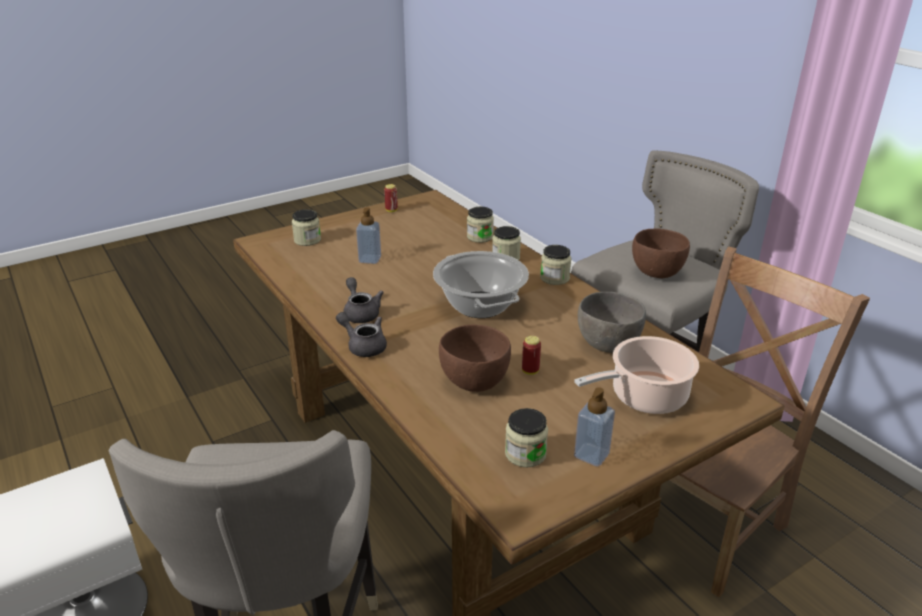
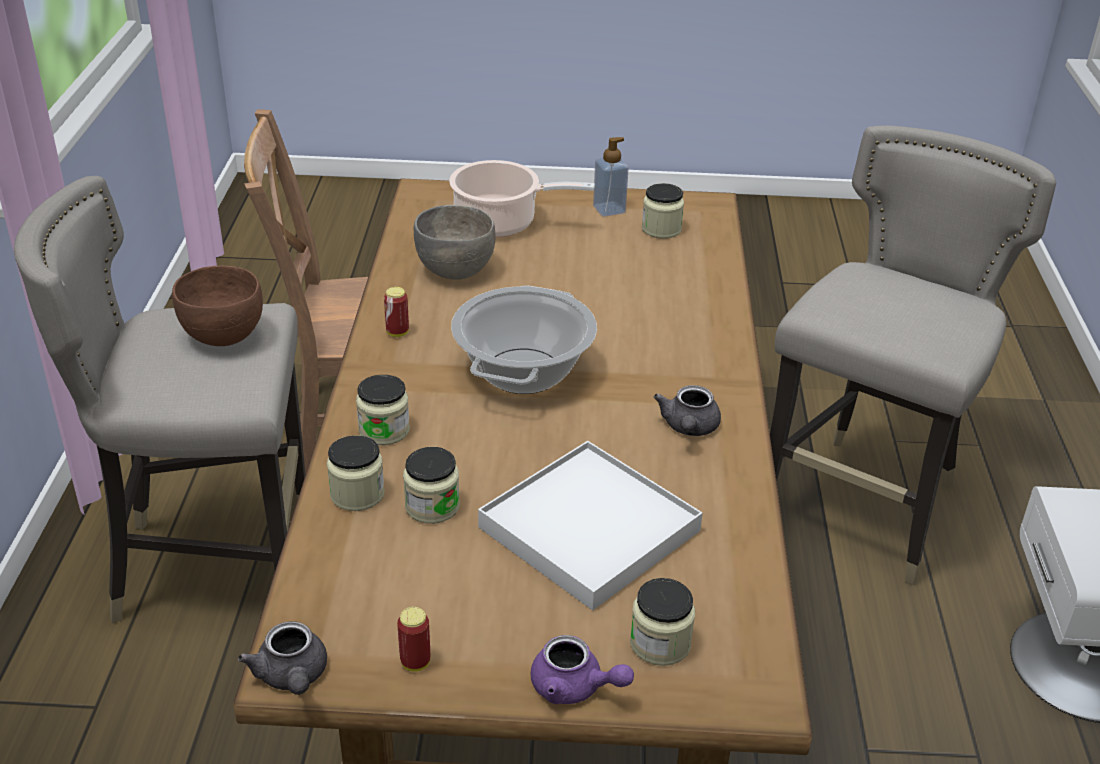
camera: 145 degrees left, 5 degrees up
(329, 222) = (575, 688): none -> purple teapot
(363, 346) = (722, 379): grey teapot -> grey teapot (292, 677)
(370, 259) = (588, 529): soap dispenser -> white tray
(474, 382) = (639, 294): brown bowl -> none
(530, 371) = (570, 281): can -> can (397, 333)
(554, 278) = (374, 367): jar -> jar (432, 506)

